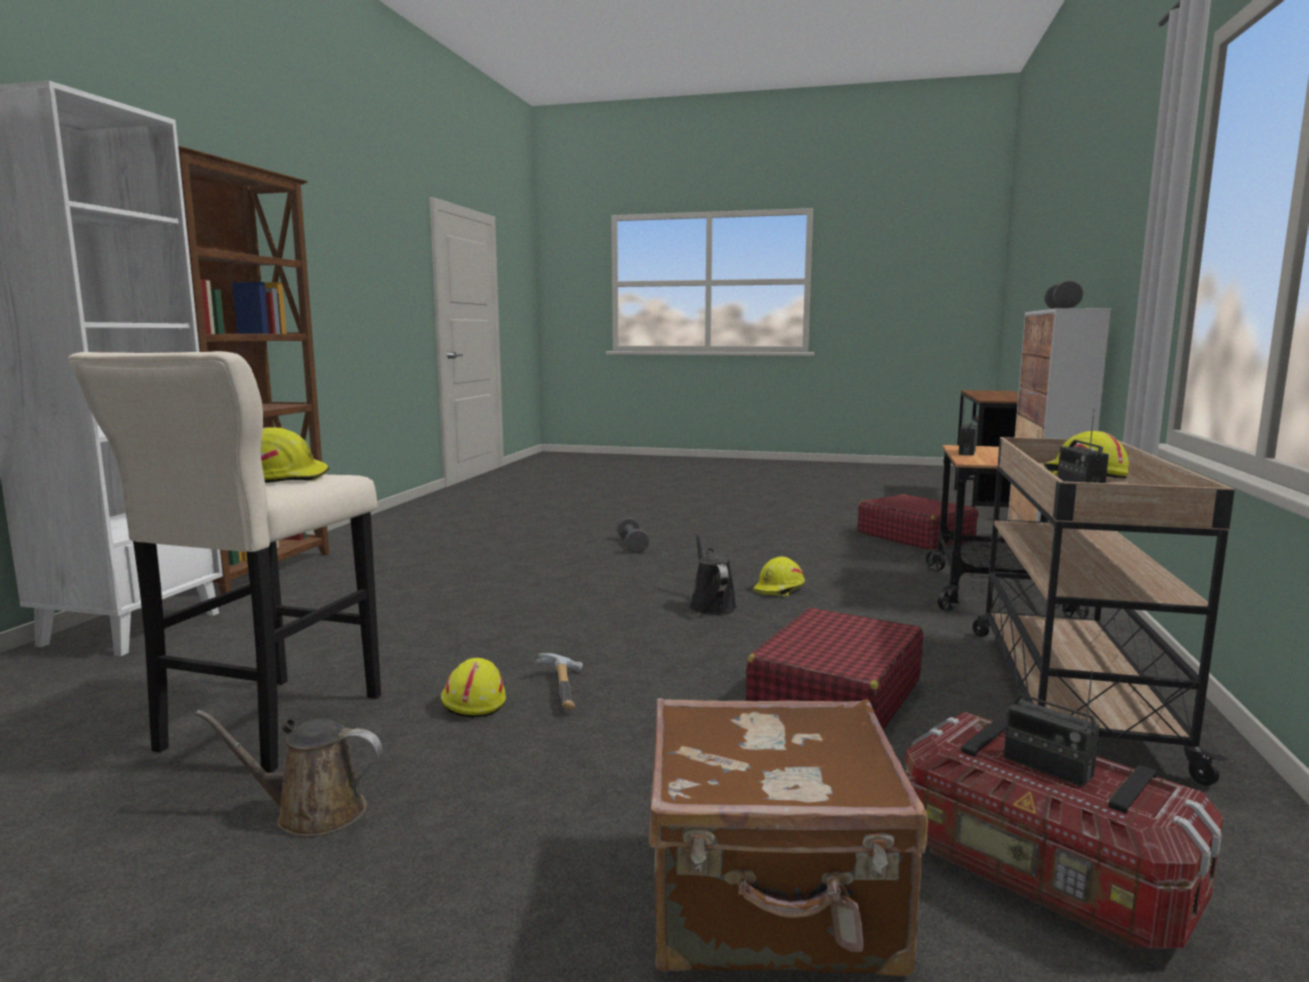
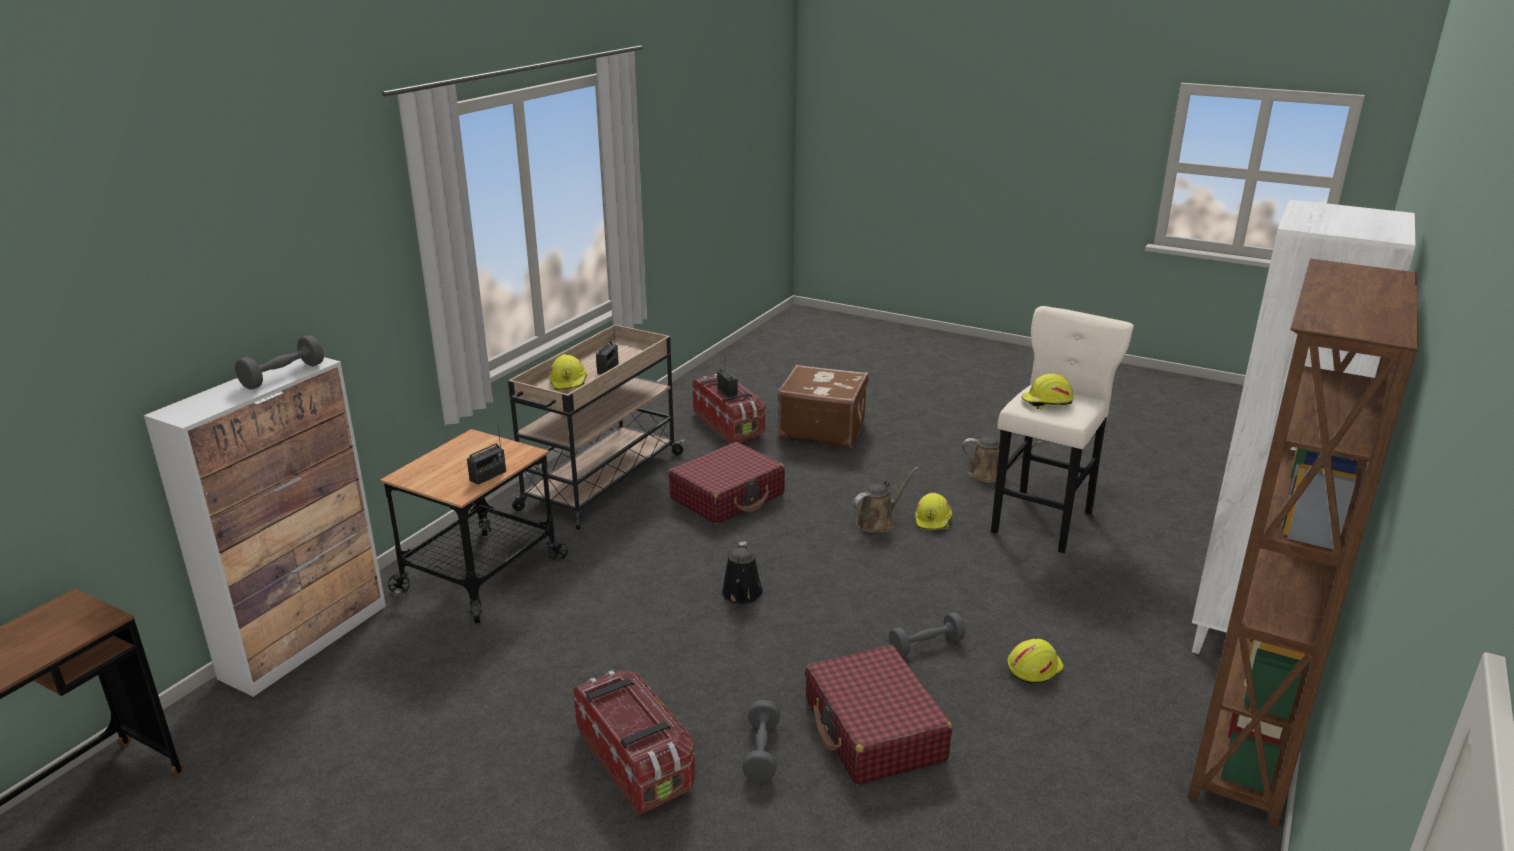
camera: 165 degrees left, 15 degrees up
(506, 593) = (926, 646): none -> grey dumbbell
(567, 689) = (878, 522): hammer -> brown watering can
(714, 537) = (635, 762): none -> storage box
(779, 590) = (663, 610): yellow hard hat -> yellow hard hat (1033, 667)
(915, 536) = (371, 713): red suitcase -> red suitcase (874, 731)

